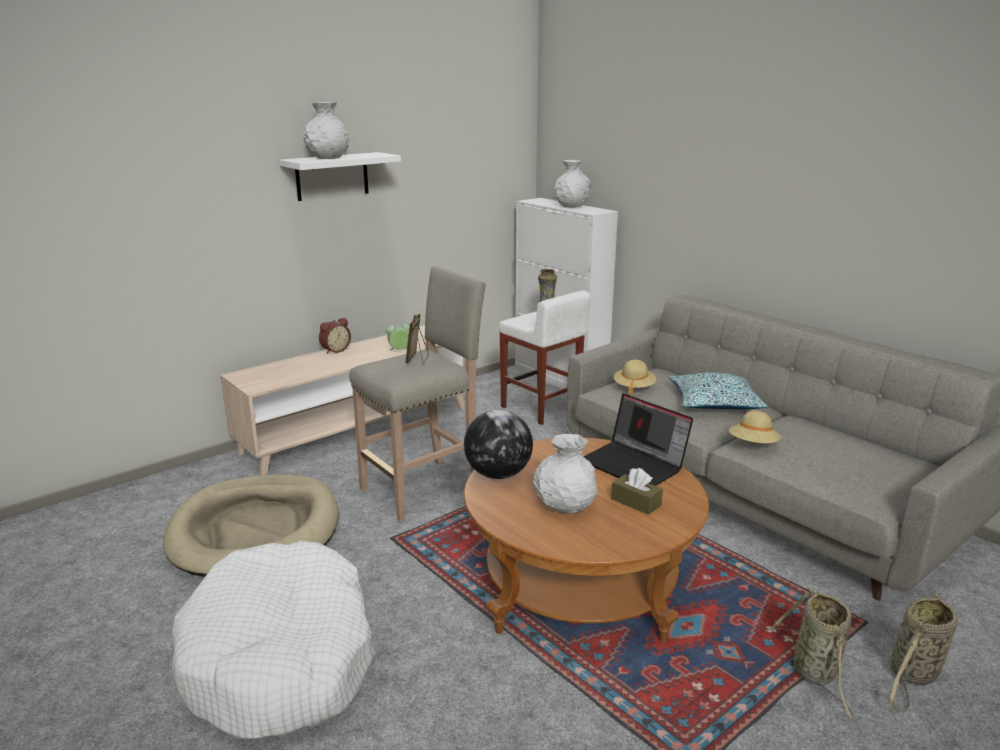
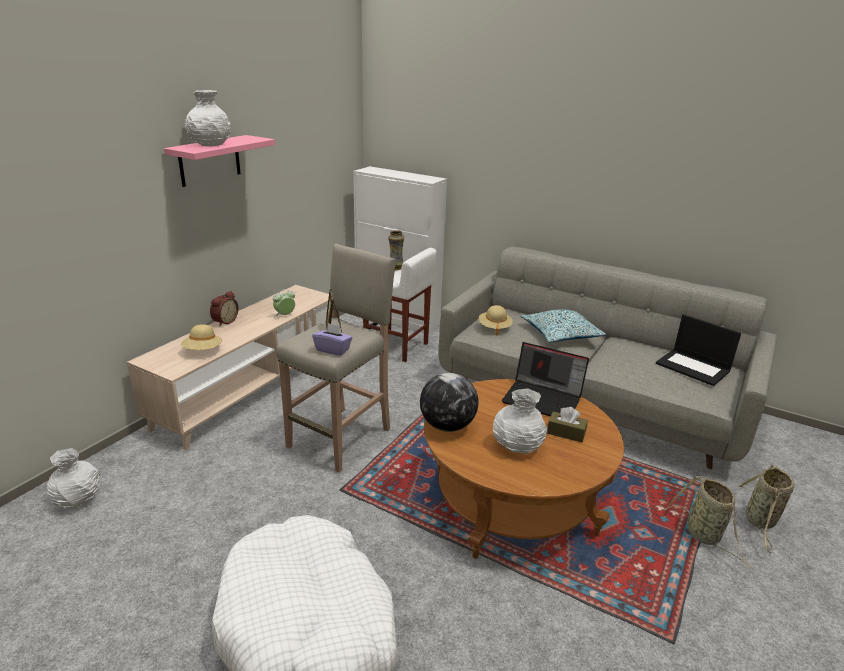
camera: 20 degrees left, 5 degrees up
(255, 531) = (212, 508): beige dog bed -> none
(332, 176) = (210, 160): white shelf -> pink shelf
(401, 377) = (333, 350): none -> purple tissue box
(571, 206) = (405, 174): white vase -> white vase (78, 499)
(753, 445) = (609, 367): beige hat -> beige hat (203, 351)
(874, 459) = (693, 367): none -> laptop

